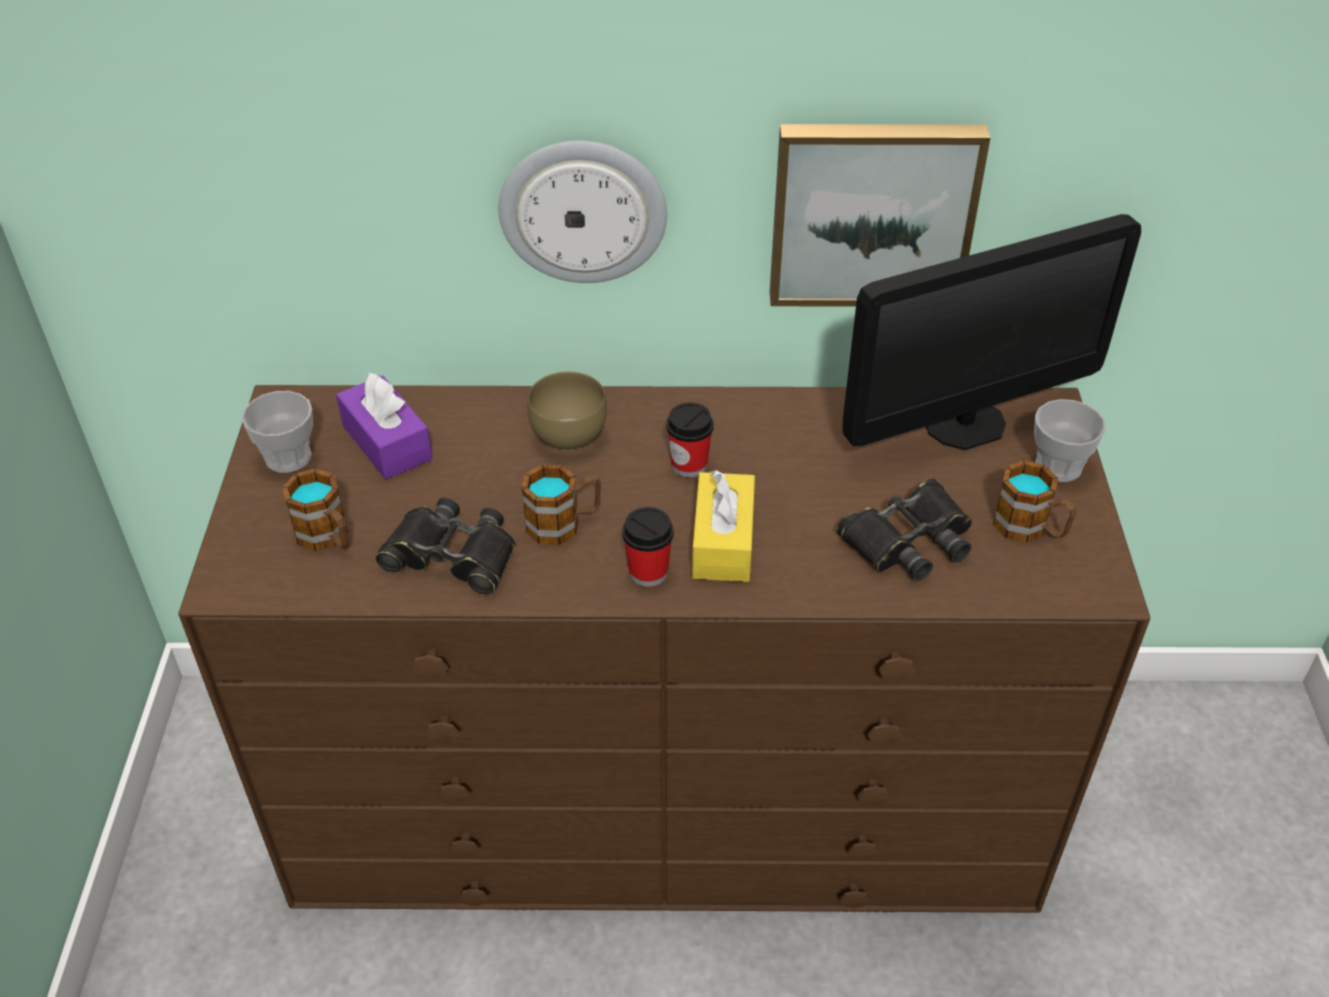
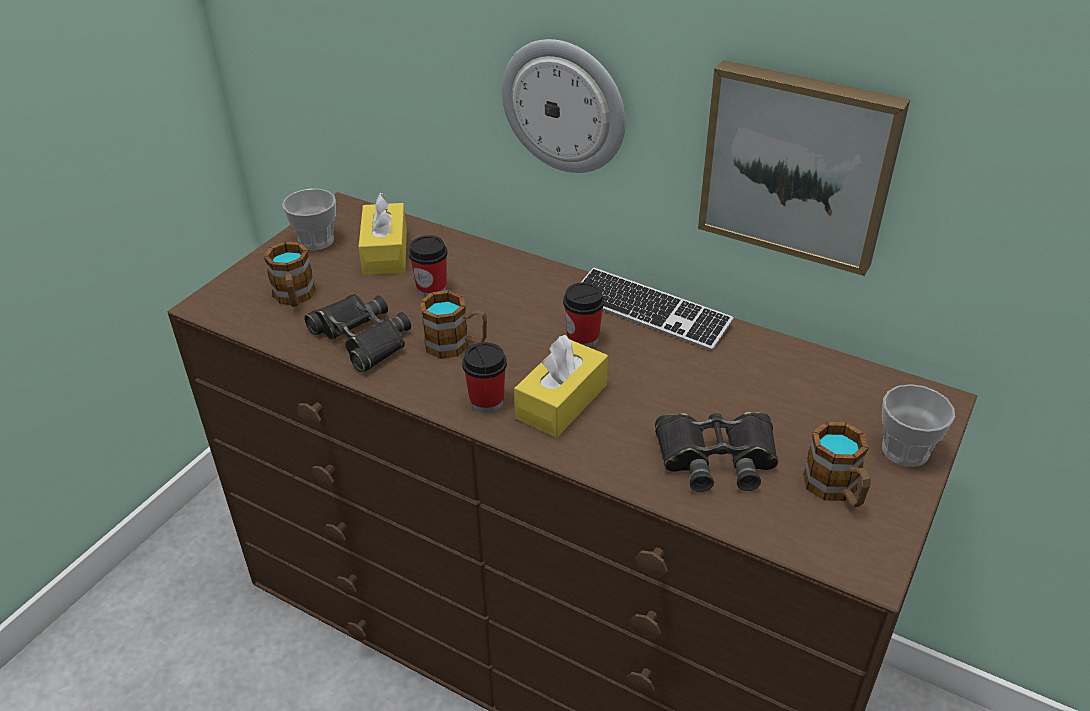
camera: 30 degrees right, 5 degrees down
(387, 442) = (385, 252): purple tissue box -> yellow tissue box
(480, 468) = (431, 289): none -> cup
(569, 434) = (513, 288): brown bowl -> none
(731, 410) = (649, 312): none -> keyboard
(964, 423) = (842, 387): monitor -> none

